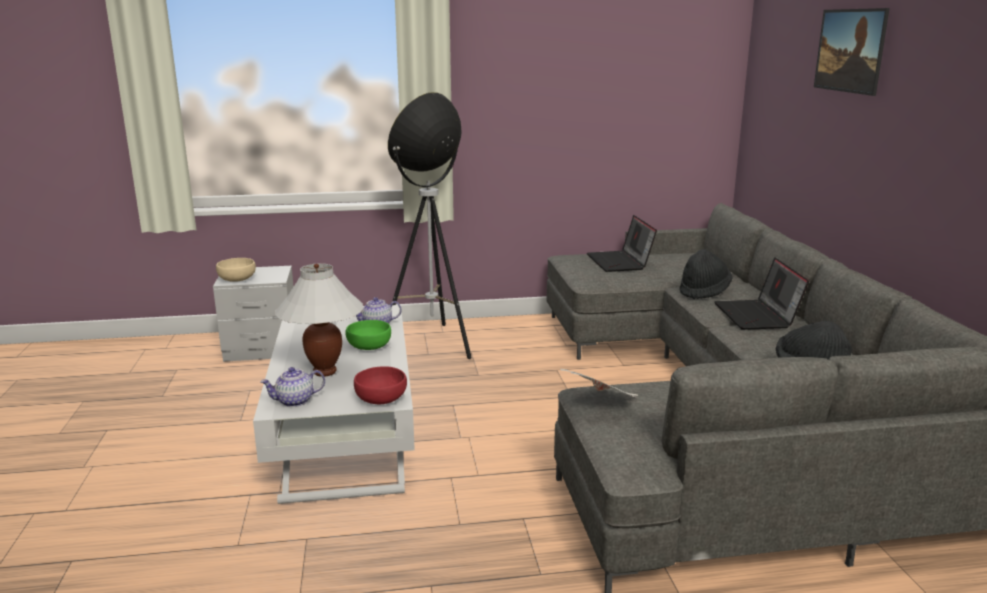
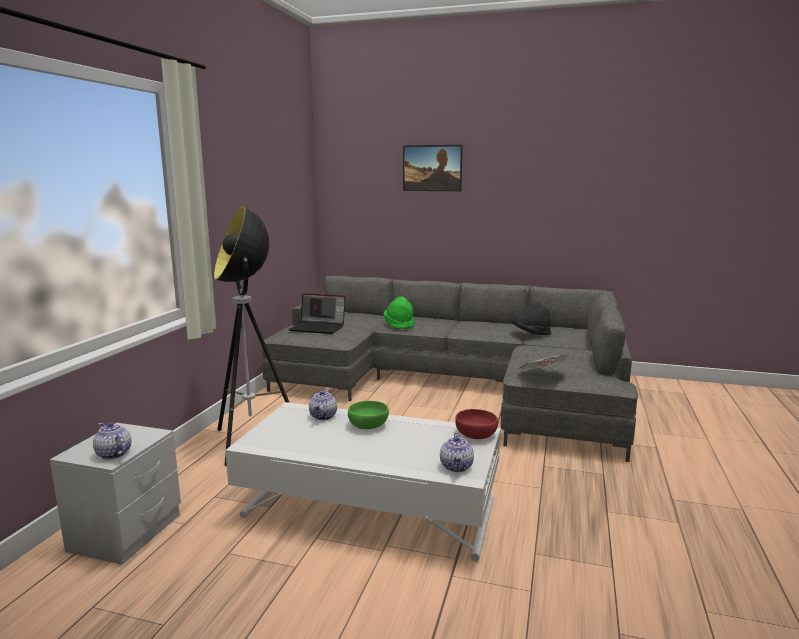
camera: 65 degrees left, 5 degrees down
(236, 279) = (113, 454): beige bowl -> teapot
(325, 372) = (406, 448): white table lamp -> none
(704, 292) = (399, 324): black hat -> green hat
(757, 316) = (449, 324): laptop -> none

